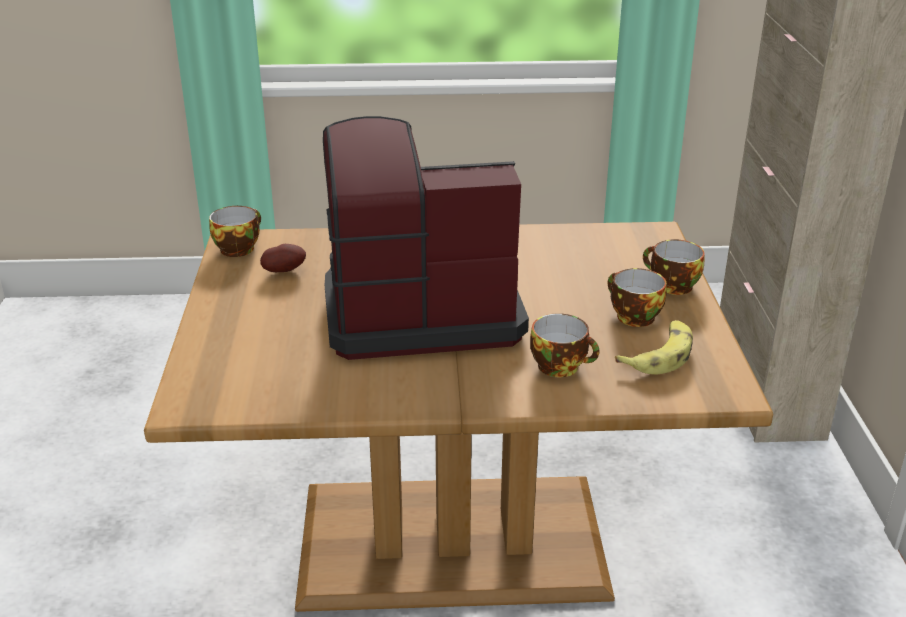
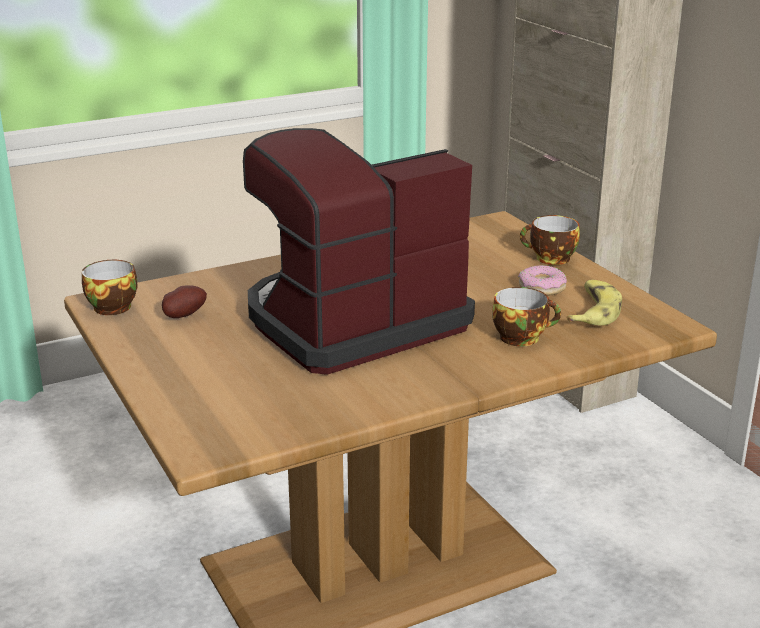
camera: 25 degrees left, 5 degrees down
(632, 316) = (542, 288): cup -> donut

